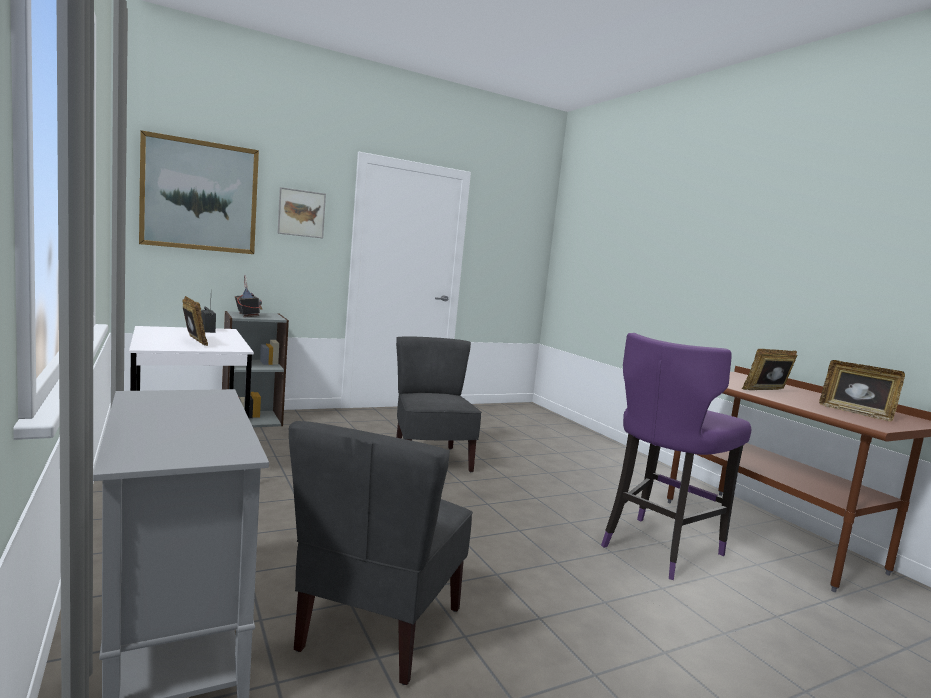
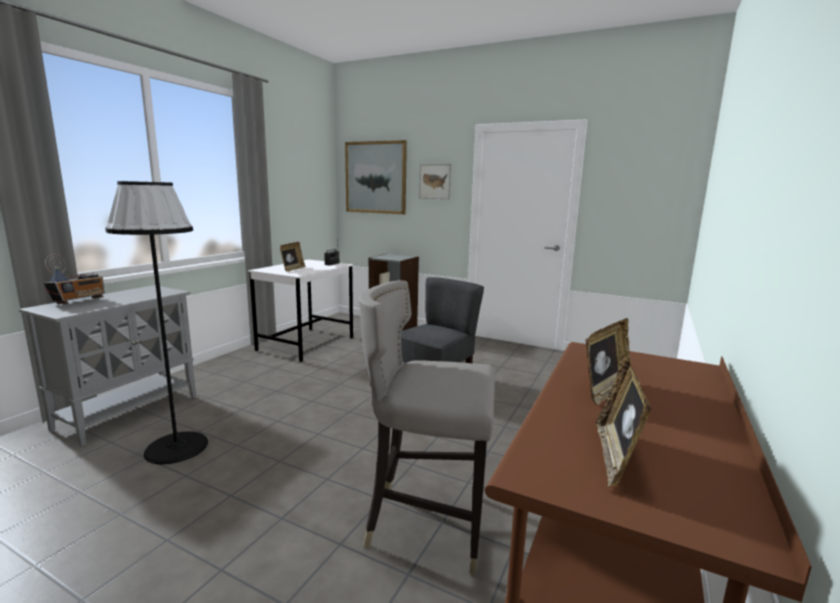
camera: 55 degrees right, 5 degrees up
(247, 315) = (387, 256): radio -> radio (79, 301)
(378, 628) = (176, 447): grey chair -> black floor lamp
(658, 548) = (426, 523): purple stool -> grey stool
(767, 391) = (605, 391): picture frame -> picture frame turned 105 degrees clockwise

